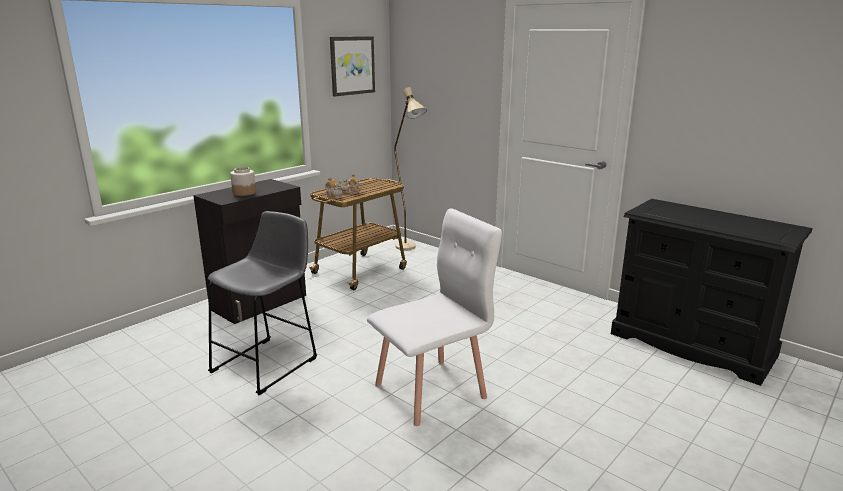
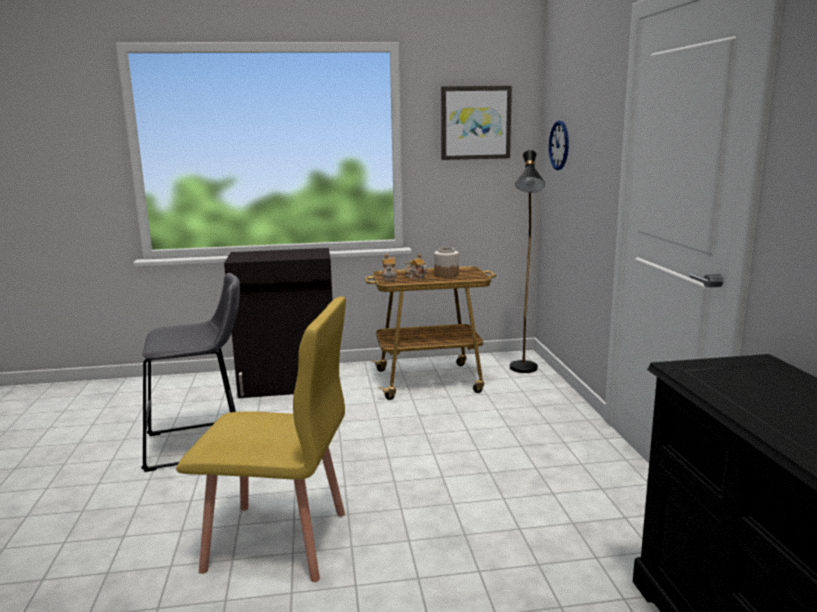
camera: 40 degrees right, 5 degrees down
(244, 192) = (270, 256): jar -> jar (446, 275)
(409, 249) = (524, 372): beige floor lamp -> black floor lamp
(418, 82) = (559, 145): none -> wall clock
(431, 390) = (278, 542): white chair -> yellow chair

